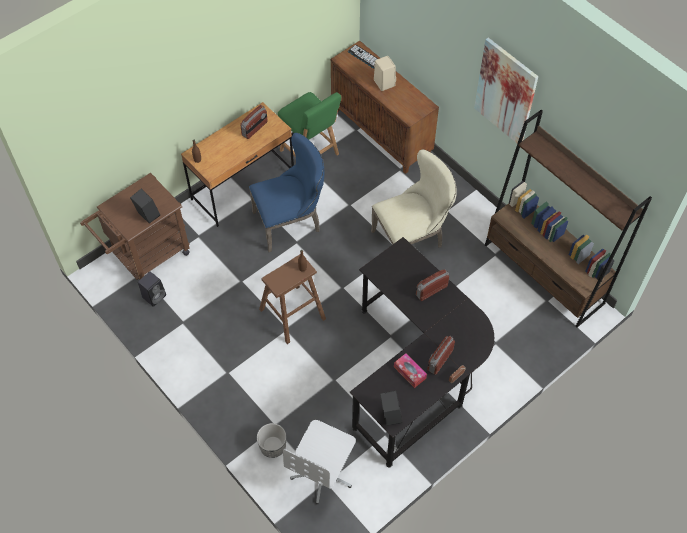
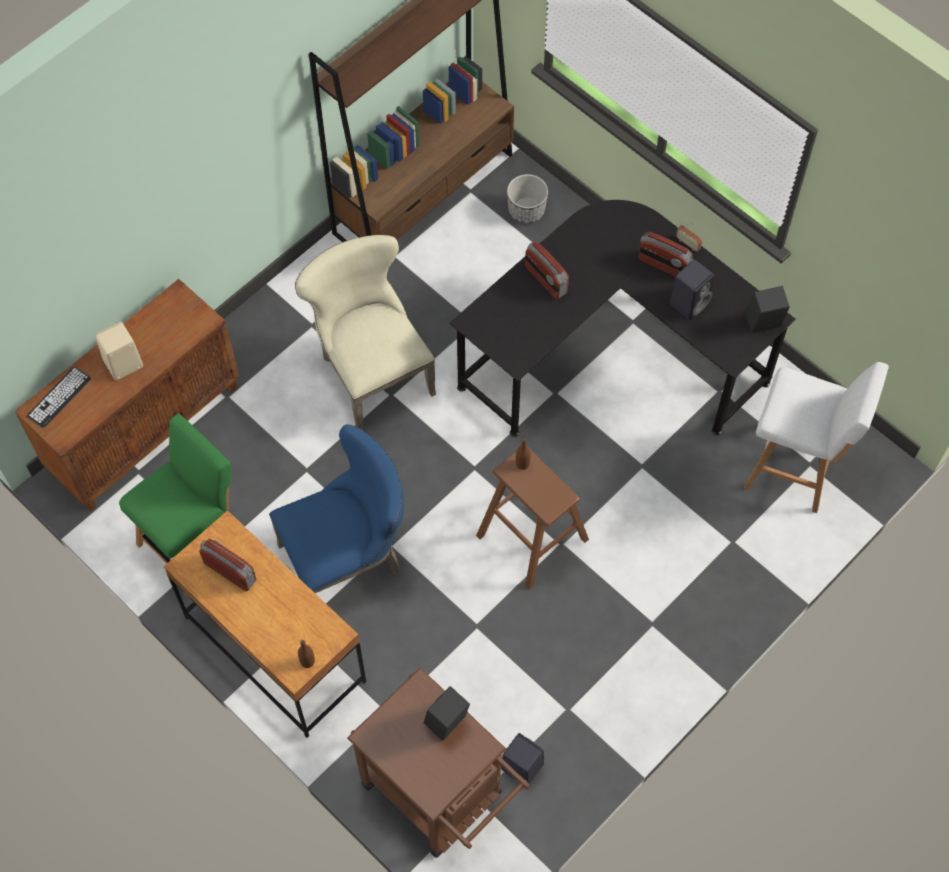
camera: 95 degrees left, 5 degrees up
(273, 446) = (766, 540): planter -> planter (527, 210)
(291, 222) = (348, 559): blue chair -> blue chair turned 90 degrees clockwise
(323, 473) = (795, 468): white office chair -> white stool
(409, 372) = (690, 302): tissue box -> black speaker
(505, 92) = (251, 113): picture -> none

